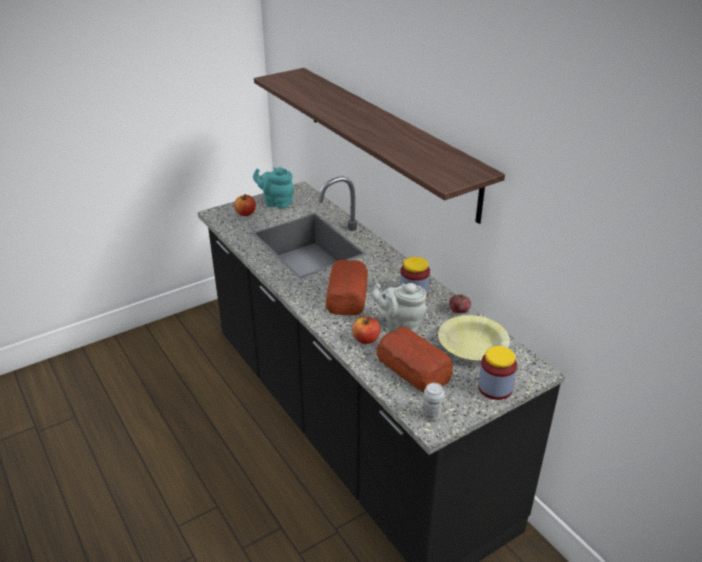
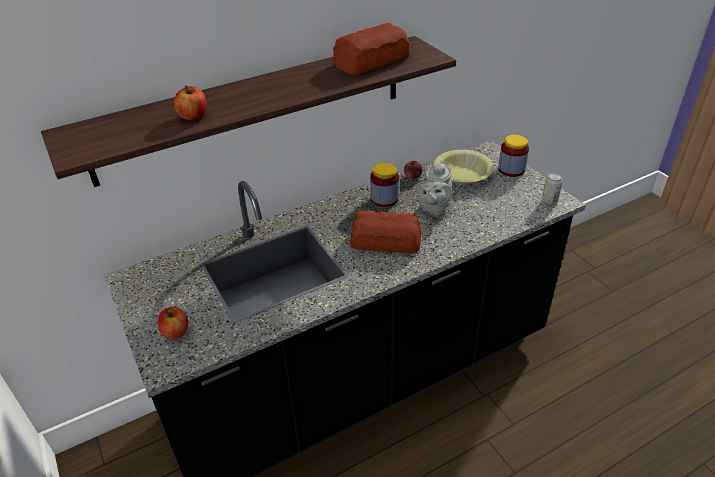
camera: 85 degrees left, 5 degrees up
(276, 203) = (158, 300): turquoise teapot -> none
(366, 339) = (457, 230): apple -> apple (193, 116)
(413, 369) = (495, 206): bread -> bread (372, 60)

